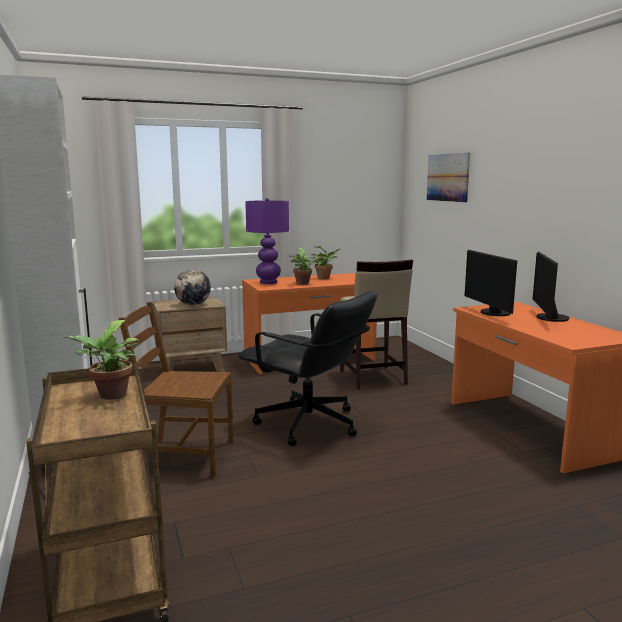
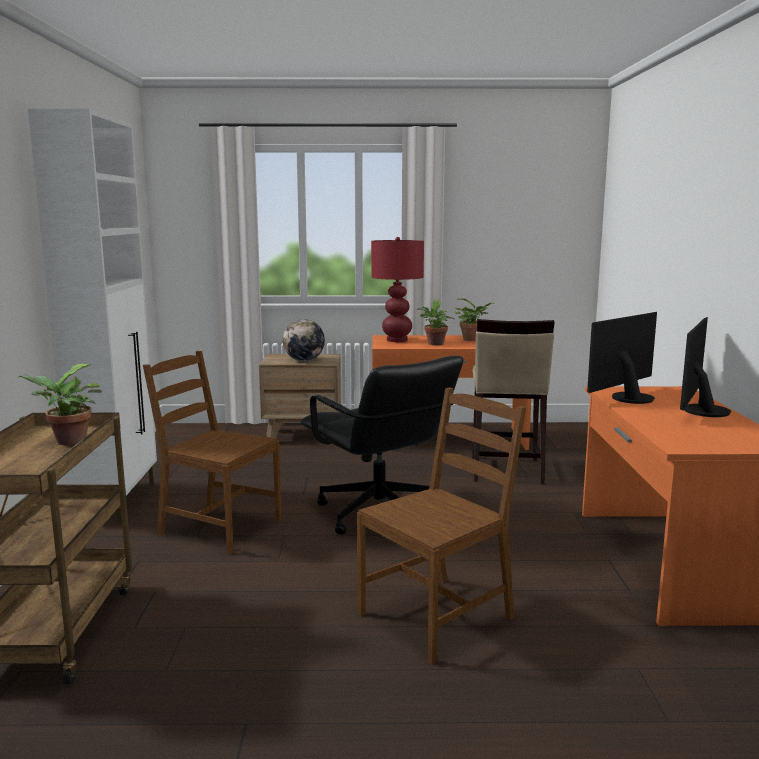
camera: 20 degrees right, 0 degrees up
(268, 282) = (396, 340): purple table lamp -> red table lamp
(418, 496) = (437, 615): none -> brown chair
(447, 177) = (638, 212): picture -> none
(492, 313) = (628, 397): monitor -> monitor turned 45 degrees clockwise

